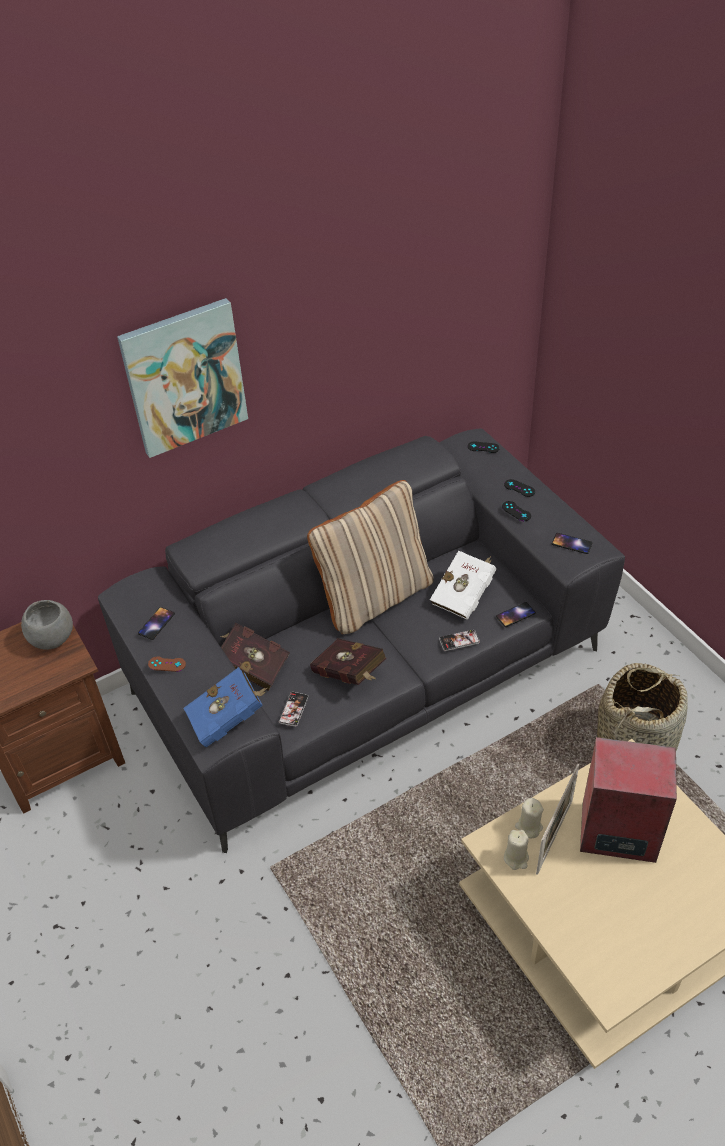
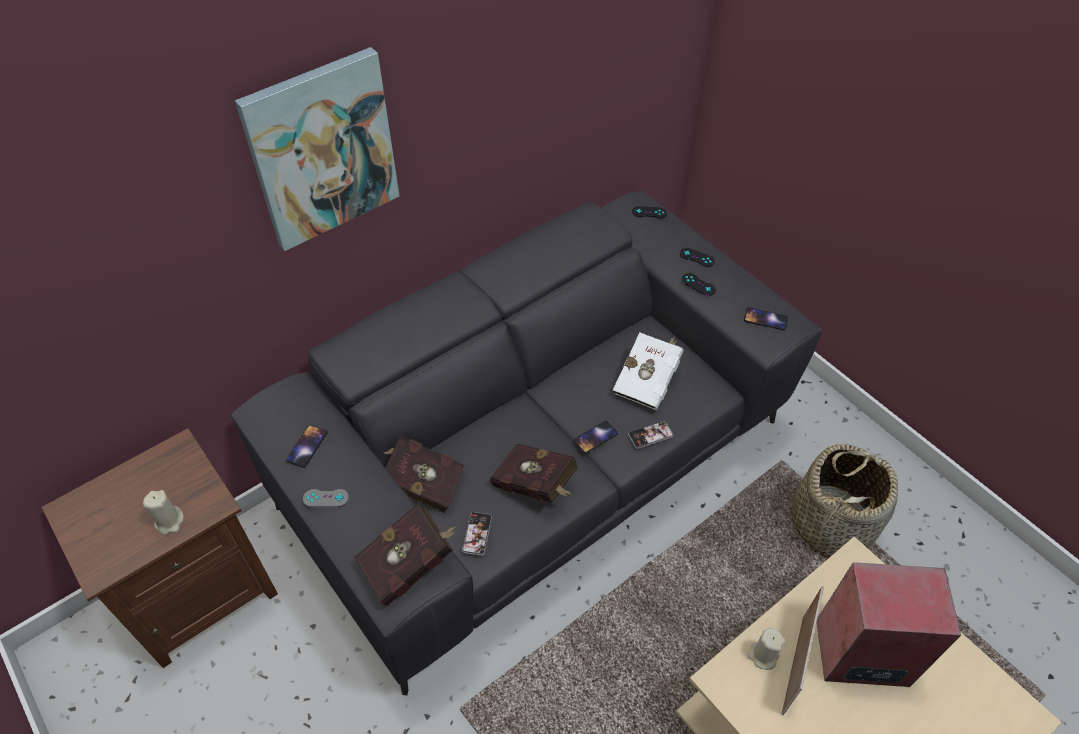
camera: 10 degrees left, 5 degrees up
(52, 639) = (180, 474): grey bowl -> none
(167, 664) = (325, 498): brown game controller -> grey game controller
(229, 718) = (410, 563): blue book -> red book
(374, 597) = (548, 388): beige pillow -> none
(515, 615) = (706, 400): phone -> phone (595, 437)
(516, 858) = (756, 696): beige candle -> beige candle (169, 521)

